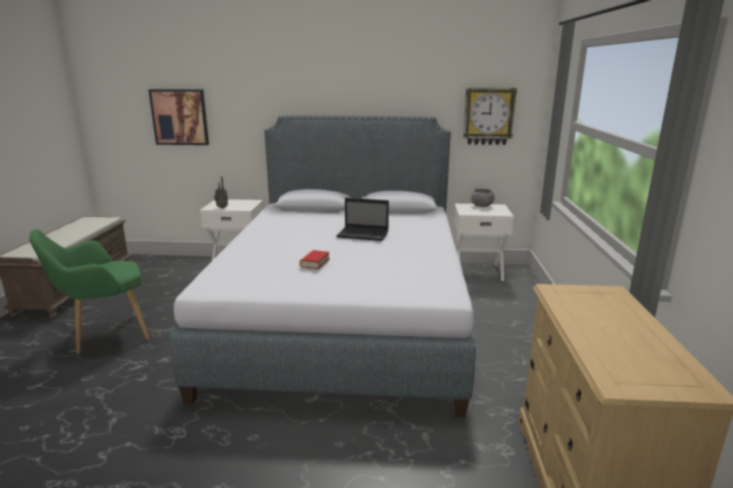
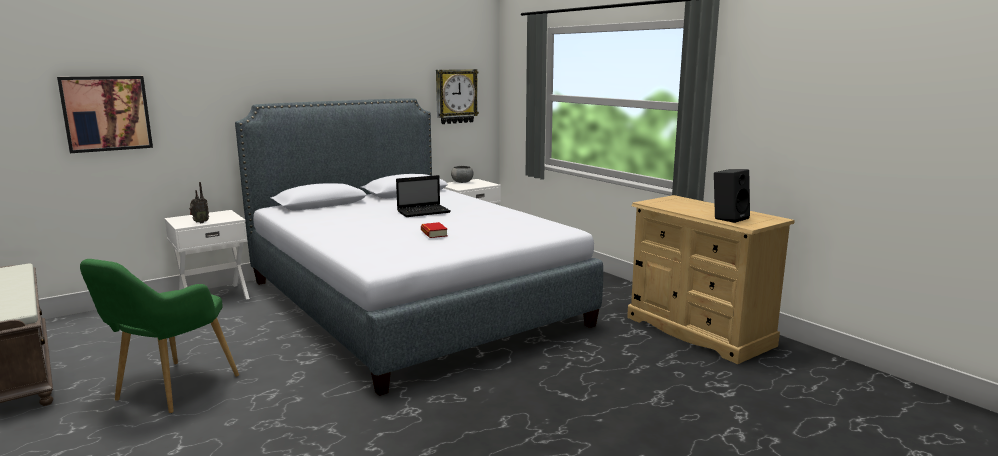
camera: 40 degrees left, 5 degrees down
(616, 357) = (729, 218): none -> black speaker

